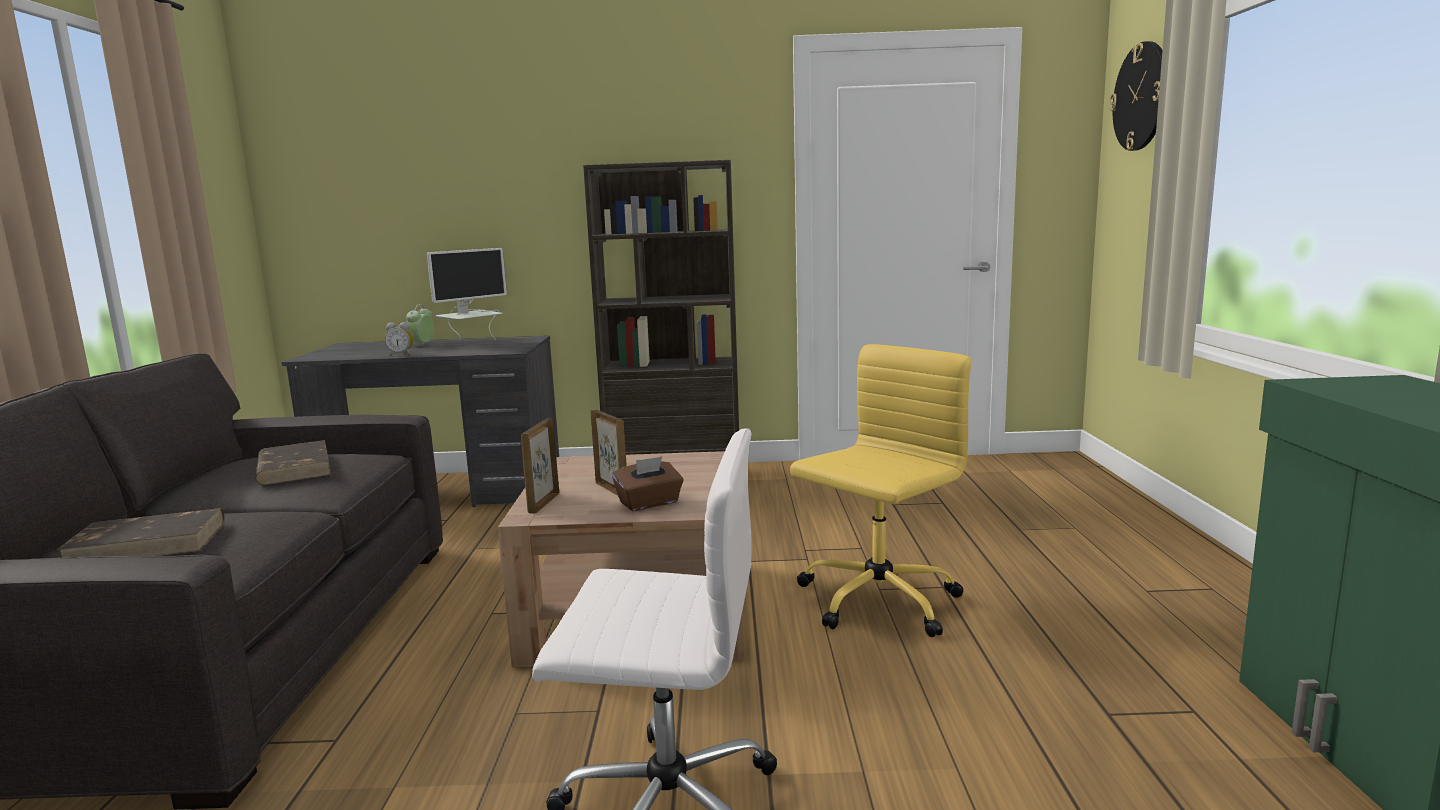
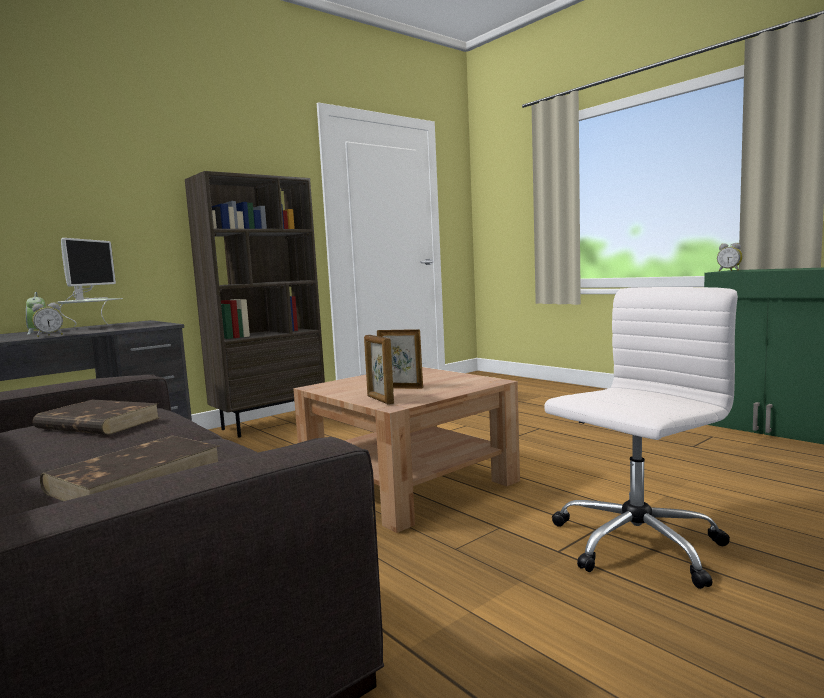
camera: 40 degrees left, 5 degrees down
(649, 503) = (448, 387): brown tissue box -> none
(876, 601) = (524, 441): yellow office chair -> none
(1141, 97) = (505, 165): wall clock -> none
(1337, 383) = (729, 270): none -> alarm clock

